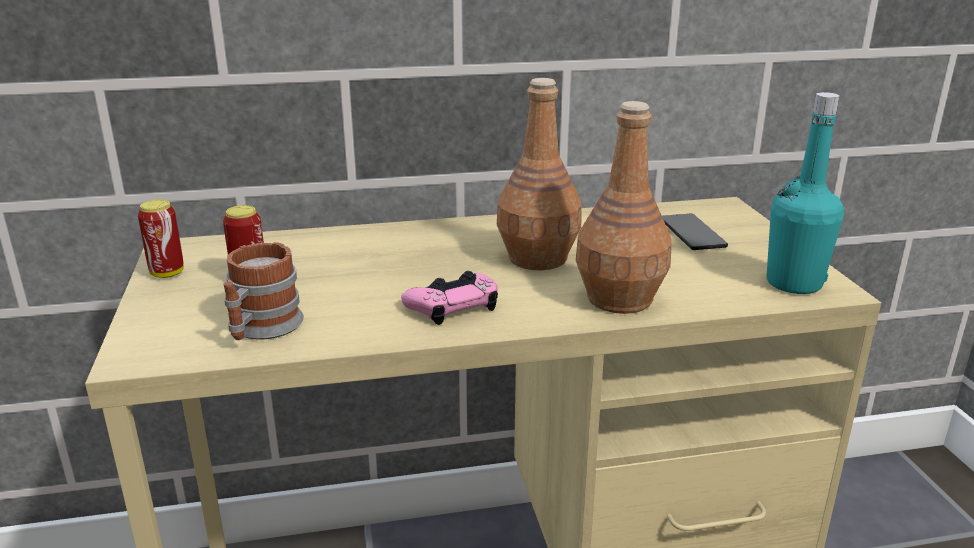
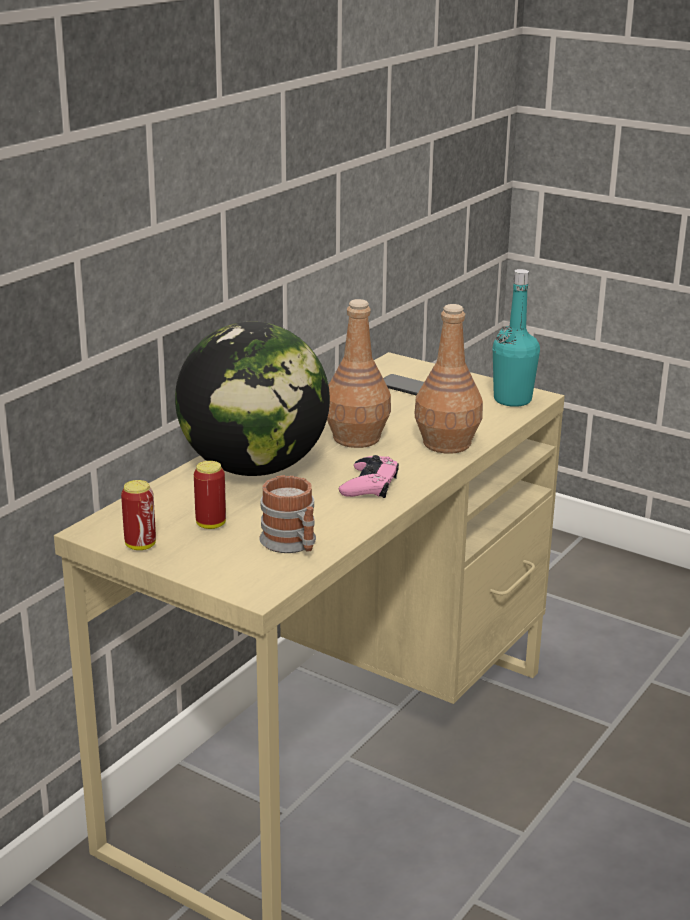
camera: 45 degrees left, 0 degrees up
(391, 249) = (254, 468): none -> globe

